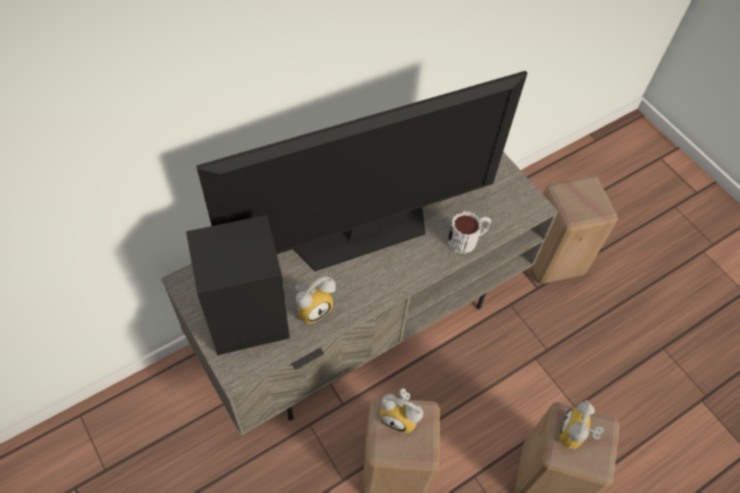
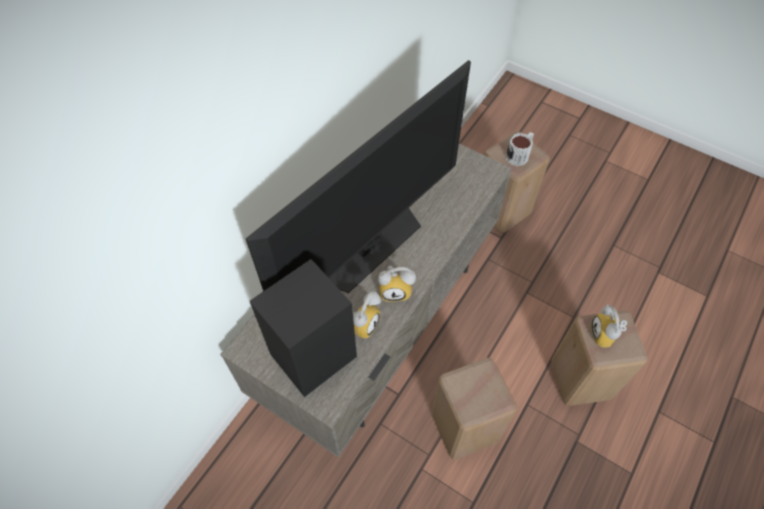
camera: 20 degrees left, 0 degrees up
(400, 416) = (469, 380): alarm clock -> alarm clock (396, 290)
(467, 239) = (455, 217): mug -> mug (520, 155)

